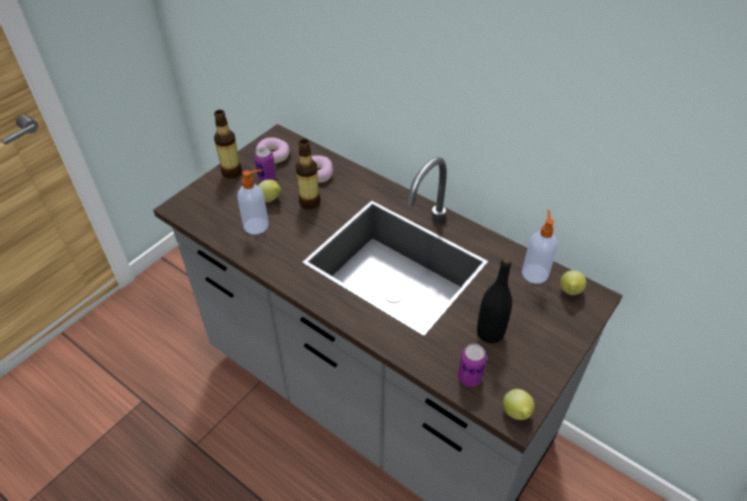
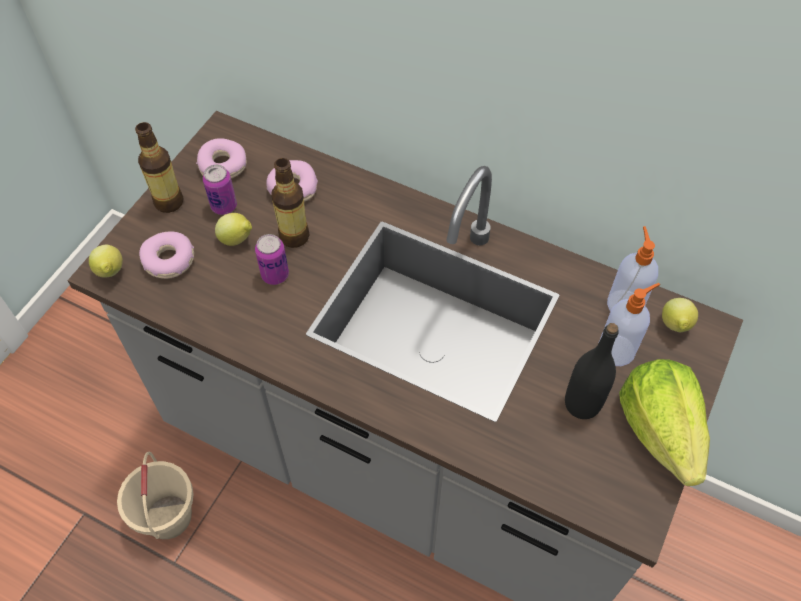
camera: 10 degrees left, 10 degrees up
(200, 412) = (169, 517): none -> beige bucket
(222, 206) = (169, 261): none -> donut
(257, 225) = (227, 285): soap dispenser -> soap dispenser (617, 349)
(469, 377) = (567, 474): can -> can (275, 275)
(516, 414) = (637, 516): lemon -> lemon (111, 273)
(545, 359) = (660, 431): none -> lettuce

